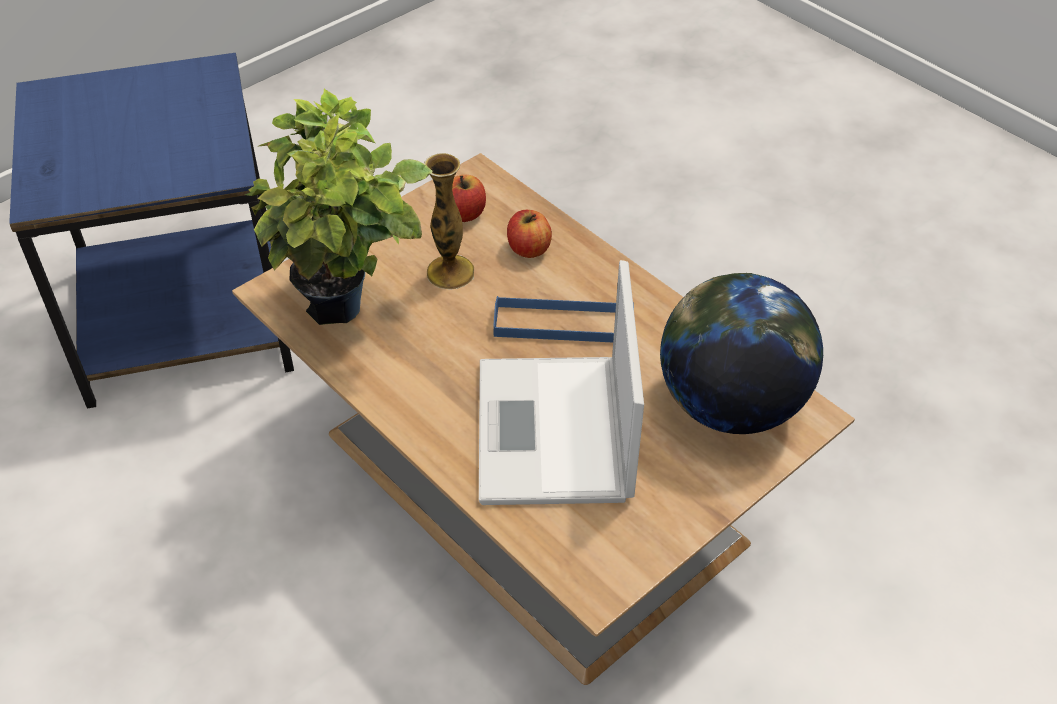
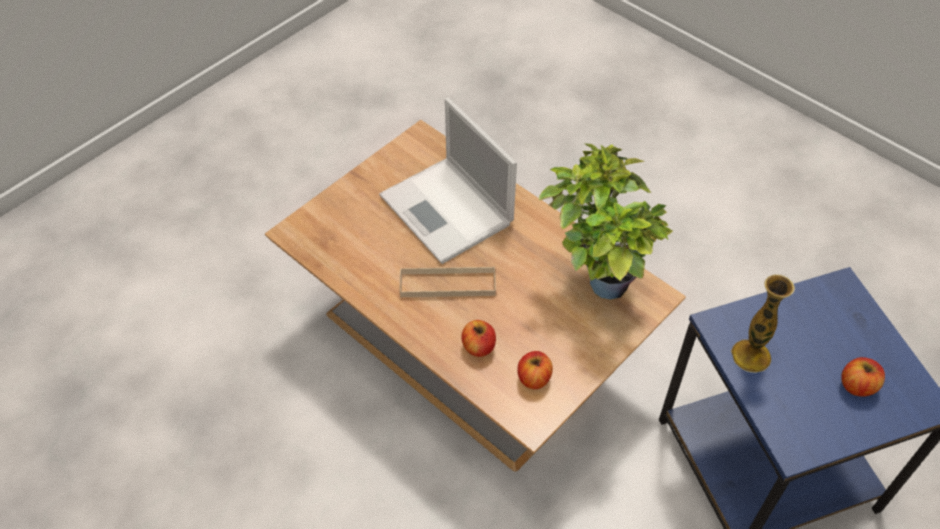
camera: 175 degrees right, 5 degrees up
(106, 110) = (857, 385): none -> apple
(450, 272) = (534, 321): vase -> vase (751, 356)
(555, 433) = (448, 211): laptop -> laptop turned 150 degrees clockwise
(563, 324) = (447, 284): blue tray -> beige tray
(730, 406) = (340, 235): globe -> none

